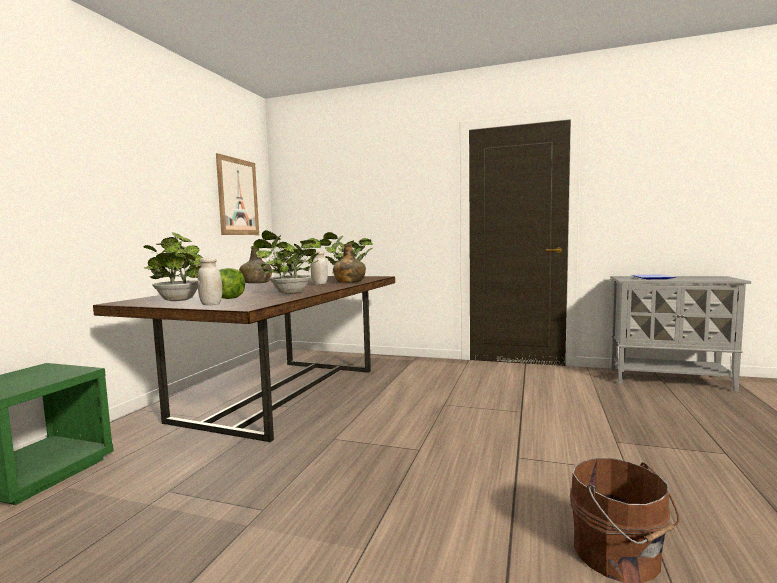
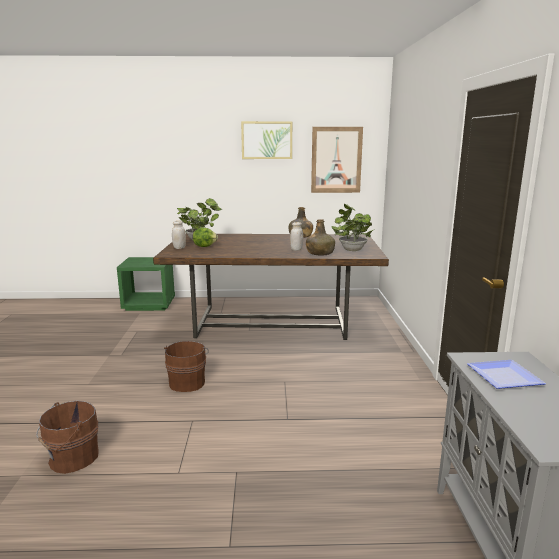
camera: 70 degrees right, 10 degrees up
(173, 161) = (267, 140): none -> picture
(288, 293) = (236, 251): potted plant -> none
(415, 454) = (187, 382): none -> brown bucket

